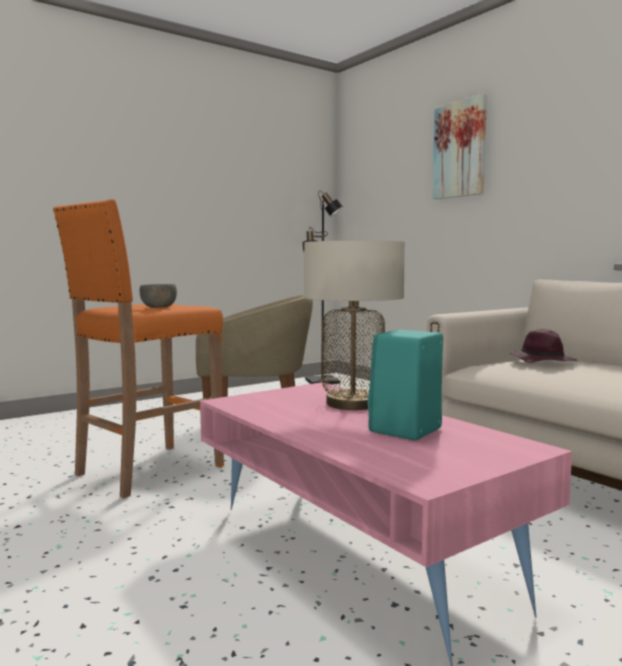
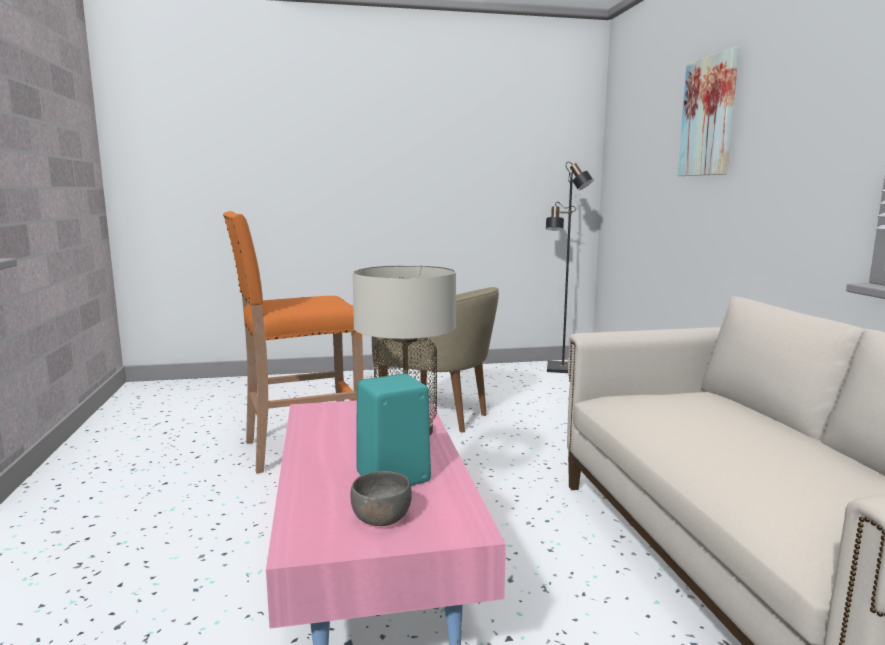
camera: 25 degrees right, 5 degrees up
(158, 307) = (304, 305): grey bowl -> grey bowl (381, 518)
(540, 361) = (685, 404): purple hat -> none

